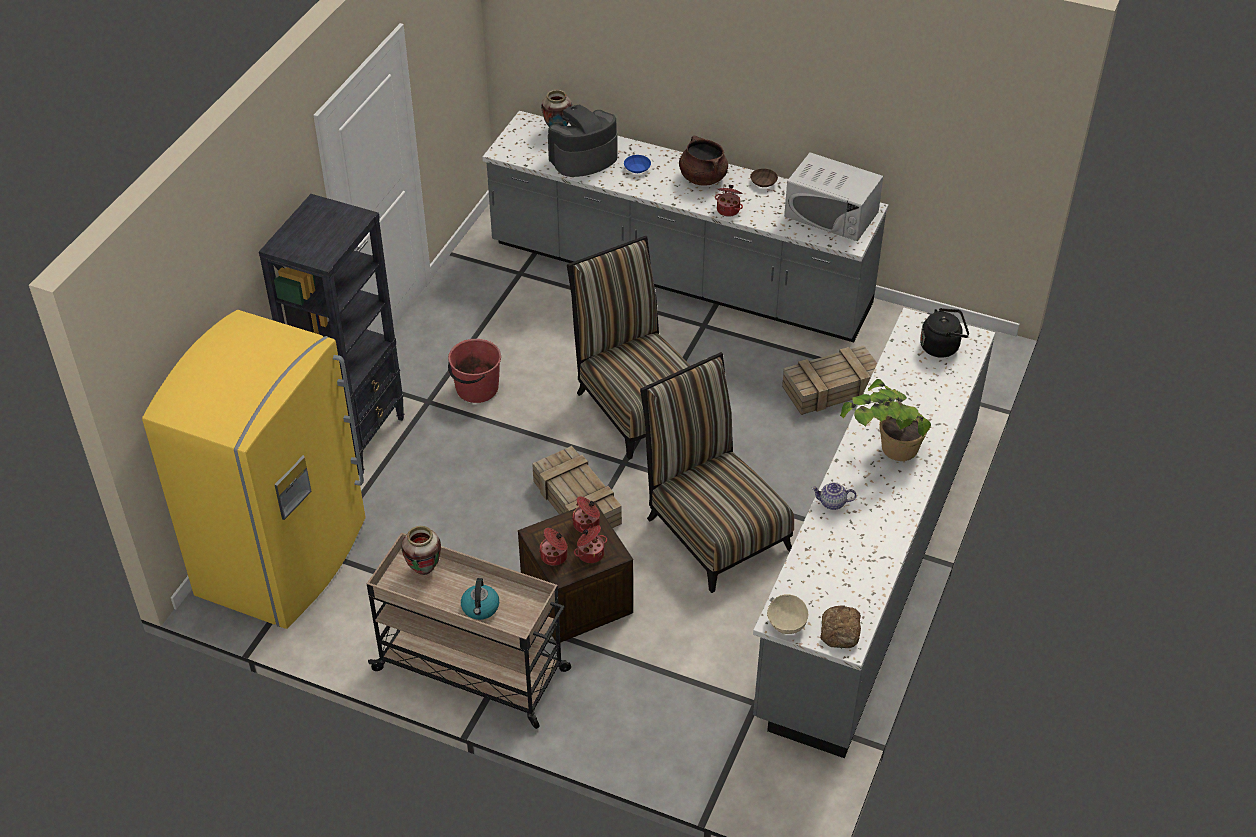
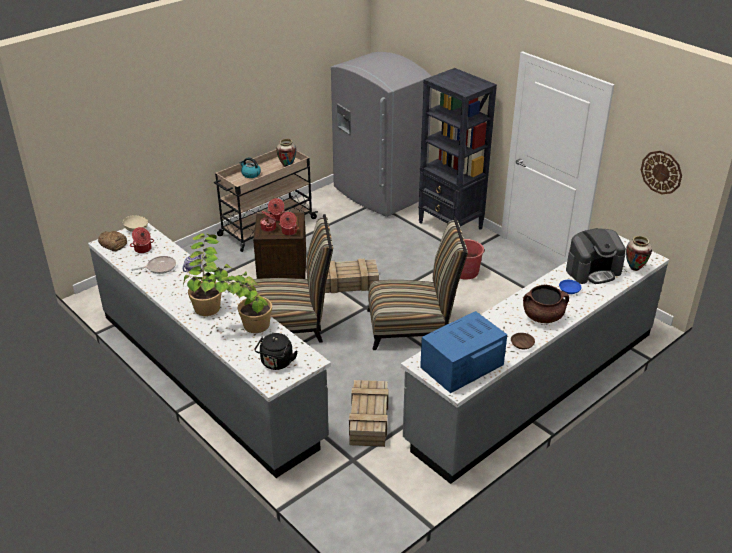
camera: 115 degrees right, 10 degrees down
(285, 558) = (378, 194): yellow fridge -> grey fridge
(456, 55) = (661, 172): none -> wall clock
(583, 158) = (593, 271): coffee machine -> coffee machine turned 75 degrees clockwise
(728, 209) = (496, 317): cooking pot -> cooking pot (143, 249)
(831, 214) = (461, 366): white microwave -> blue microwave
(856, 541) = (159, 267): none -> frying pan
(904, 401) = (242, 325): none -> potted plant

